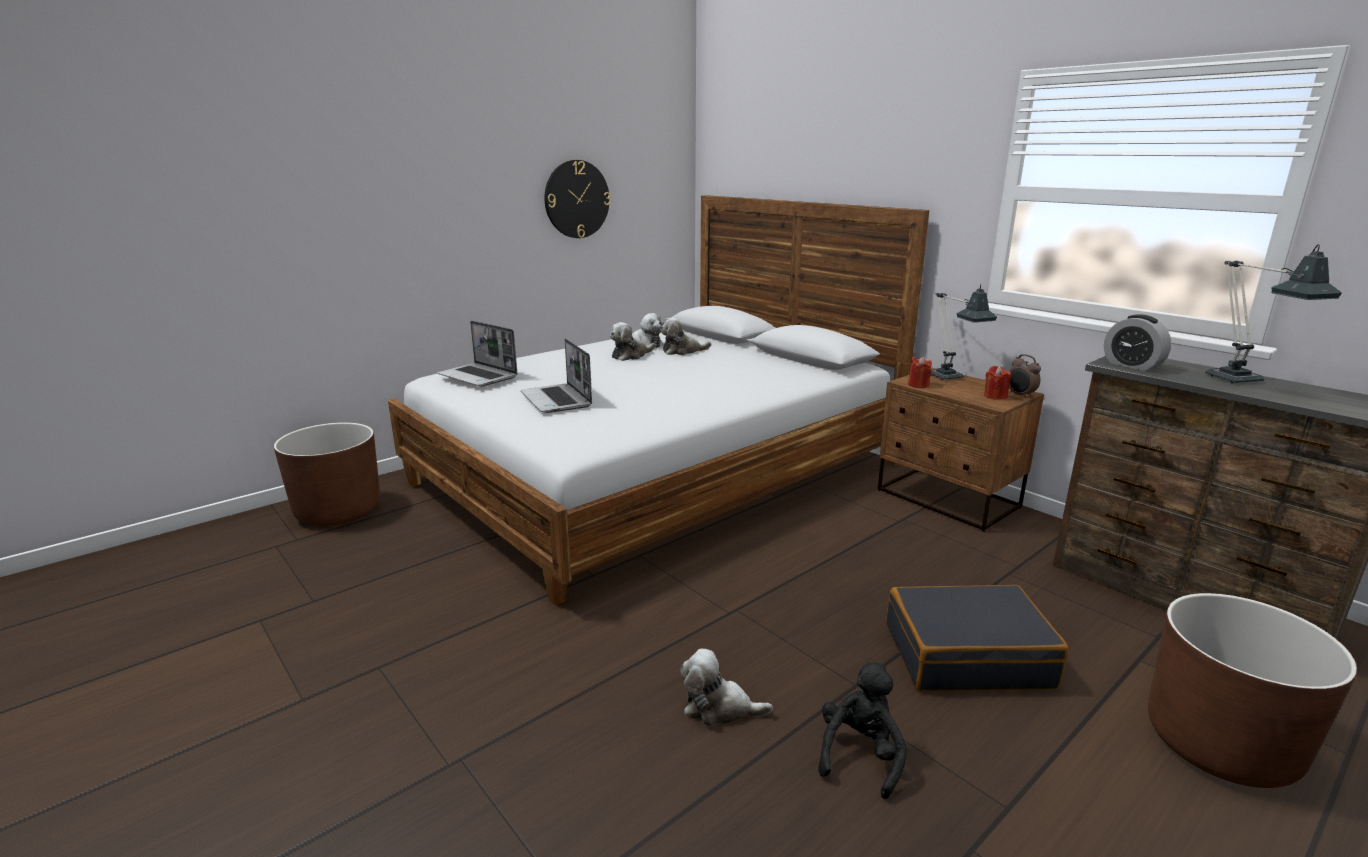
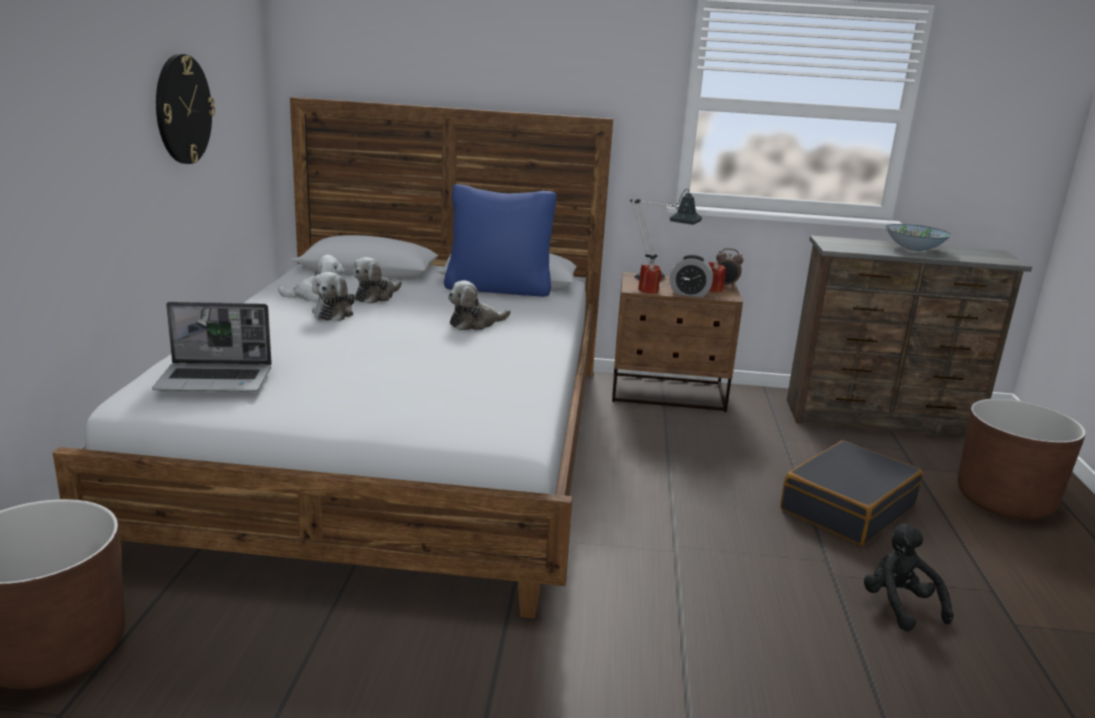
camera: 45 degrees left, 0 degrees up
(557, 400) = (379, 384): laptop -> none
(719, 708) = (785, 626): plush toy -> plush toy (475, 323)
(786, 361) = (499, 289): none -> blue pillow
(1132, 365) = (845, 247): alarm clock -> alarm clock (689, 293)
(1243, 382) = (914, 249): table lamp -> bowl

